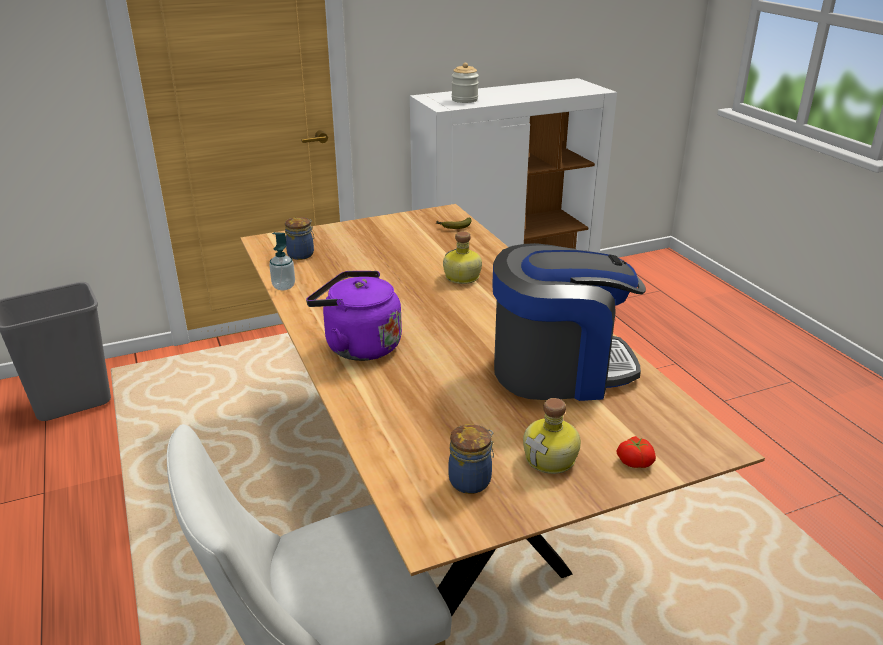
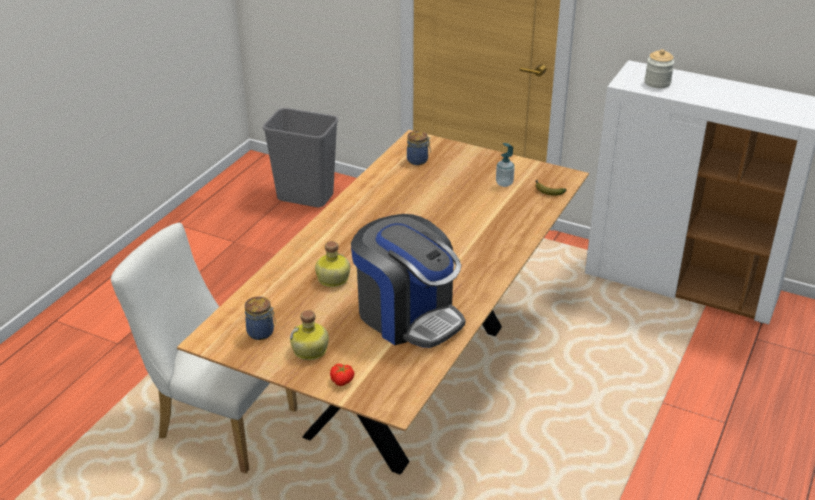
camera: 50 degrees right, 5 degrees up
(284, 286) = (371, 177): soap dispenser -> soap dispenser (504, 183)
(358, 346) = (341, 236): purple kettle -> none
(462, 277) = (475, 229): bottle -> bottle (332, 279)

